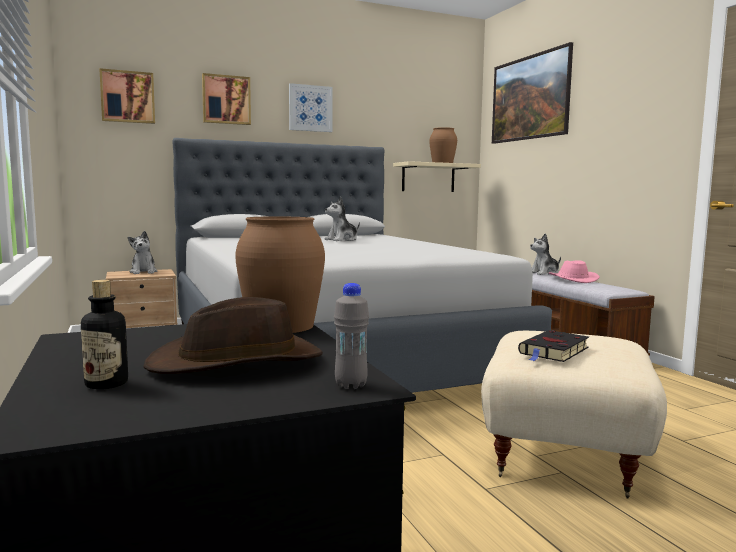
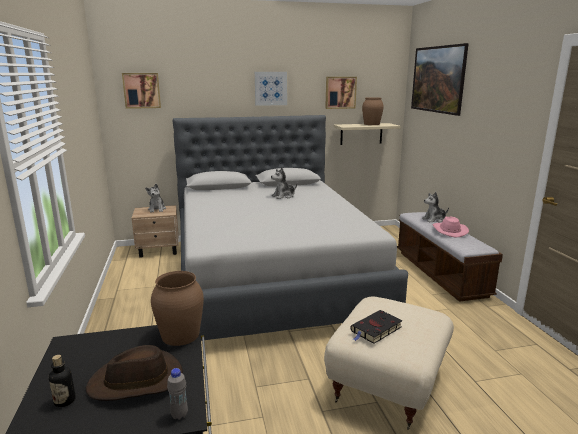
camera: 10 degrees right, 10 degrees up
(226, 100) = (209, 87): picture -> picture (340, 92)

